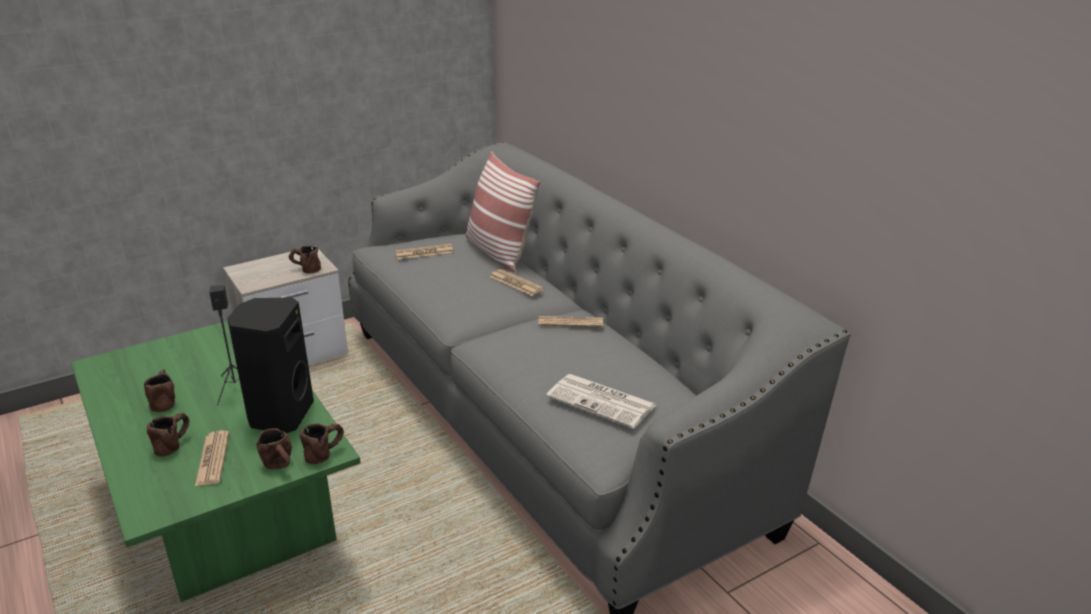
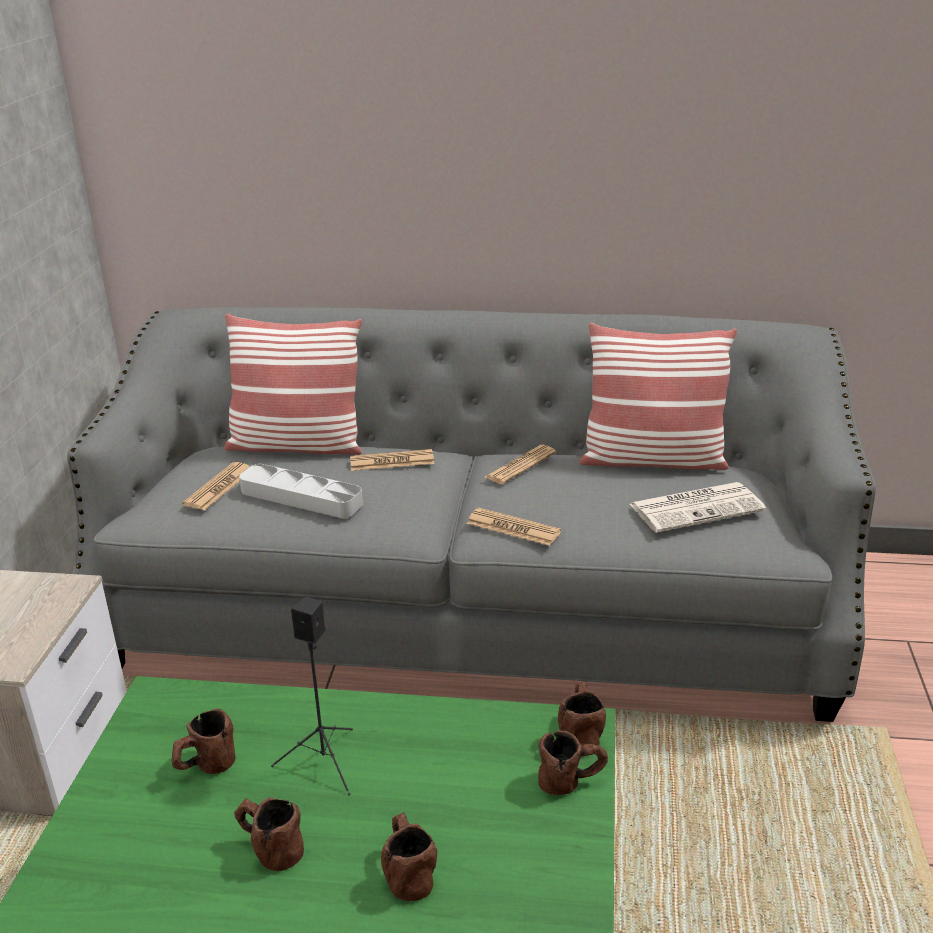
camera: 50 degrees left, 0 degrees up
(212, 459) = (489, 841): newspaper -> newspaper (513, 528)
(279, 415) = (447, 743): black speaker -> none
(305, 269) = (52, 600): brown mug -> brown mug (205, 767)
(442, 276) = (301, 497): none -> grey tray
(650, 364) = (652, 460): none -> pillow

